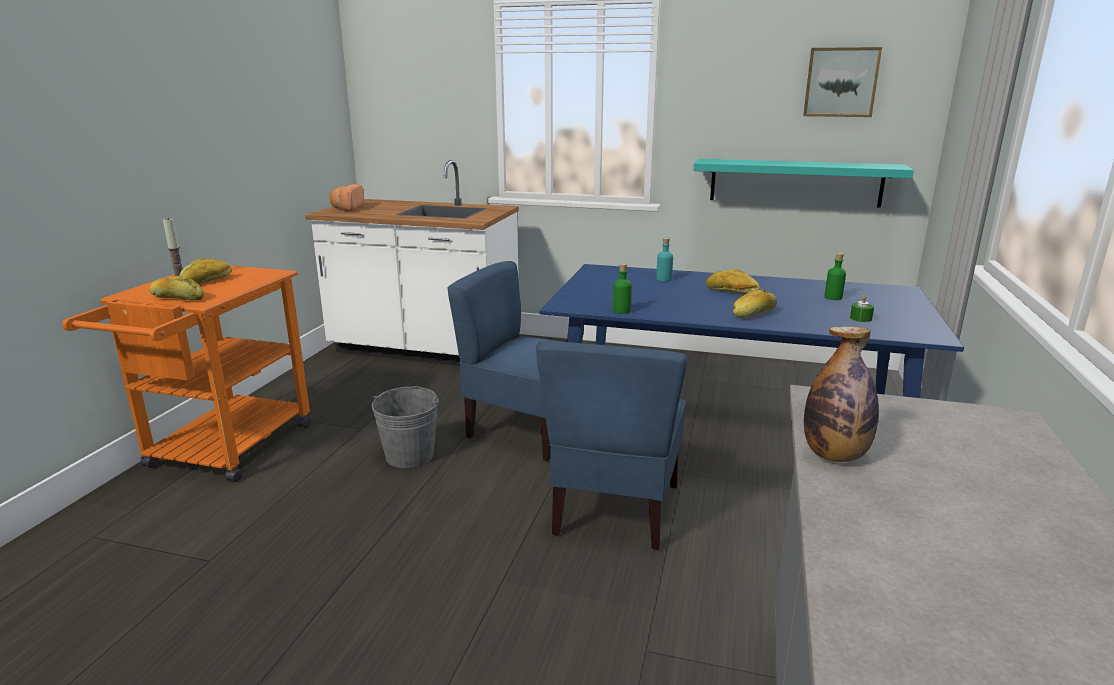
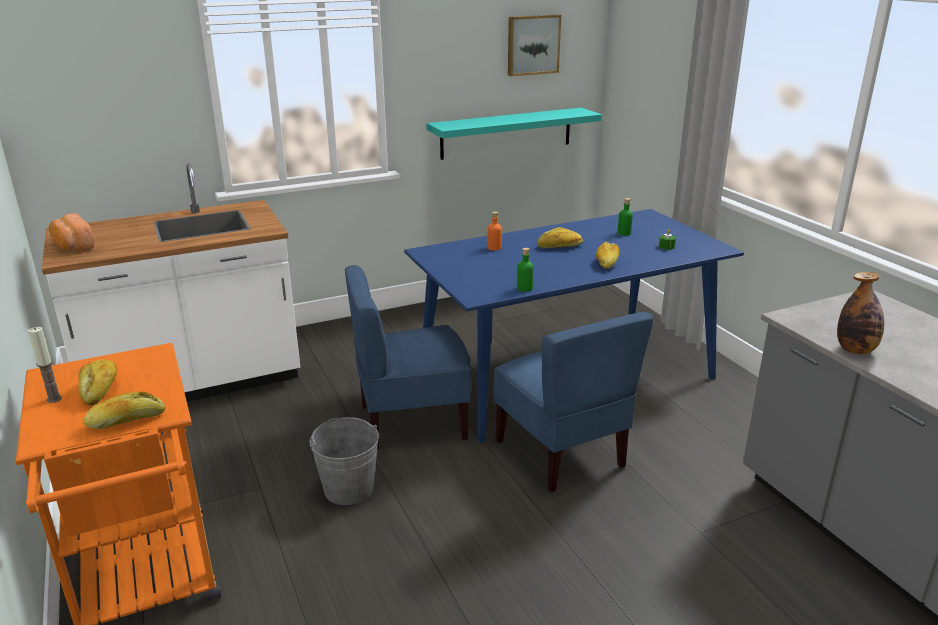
camera: 40 degrees left, 5 degrees up
(664, 279) = (494, 248): turquoise bottle -> orange bottle

